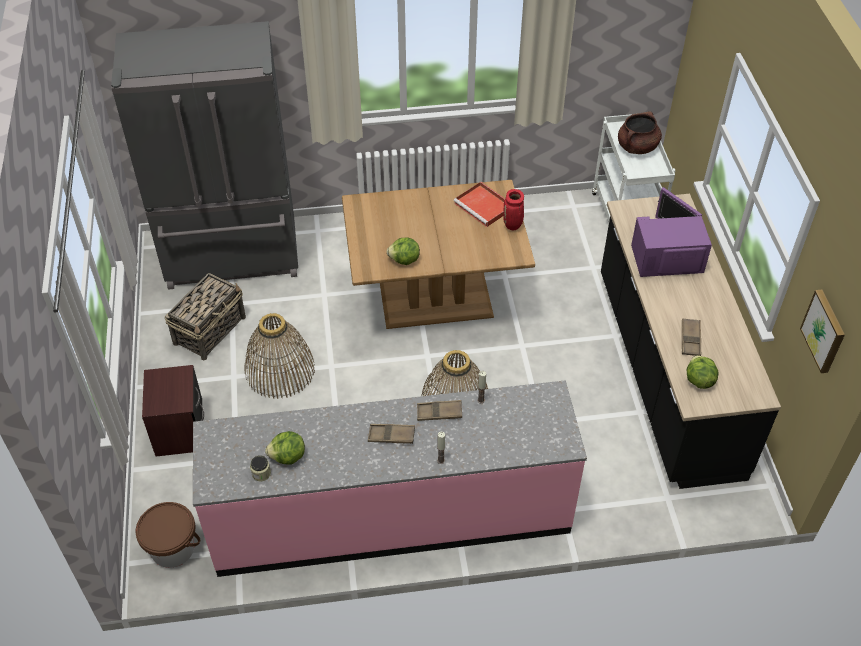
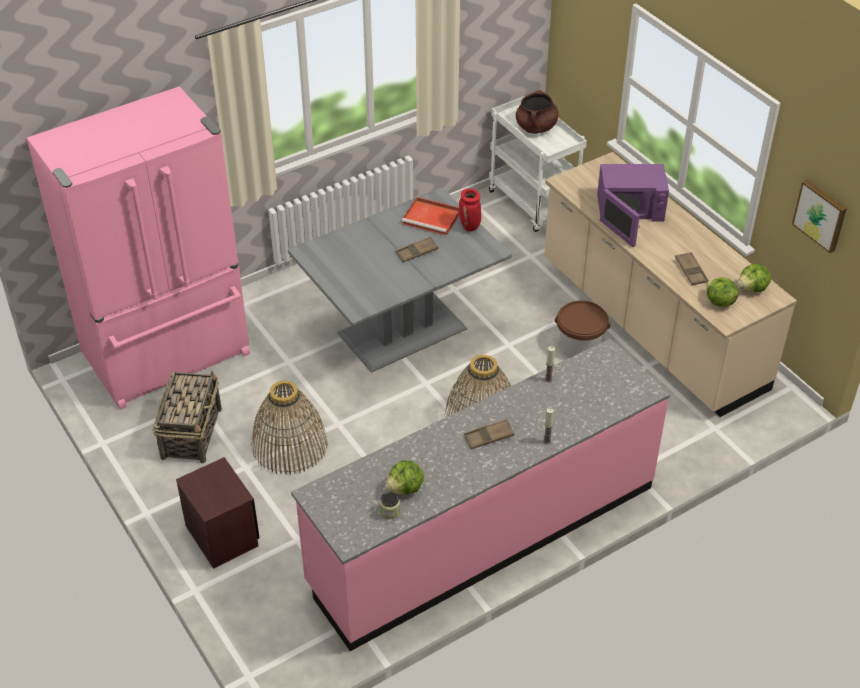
camera: 25 degrees left, 5 degrees down
(172, 548) = (287, 644): brown bucket -> brown bucket (579, 345)
(232, 256) = (169, 356): grey fridge -> pink fridge
(404, 260) = (389, 288): lettuce -> lettuce (752, 289)
(435, 298) = (401, 330): brown dining table -> grey dining table
(439, 413) = (518, 402): brown tray -> brown tray (417, 252)
(666, 373) = (650, 326): black counter -> beige counter
(668, 257) = (628, 210): purple microwave -> purple microwave turned 150 degrees counterclockwise

